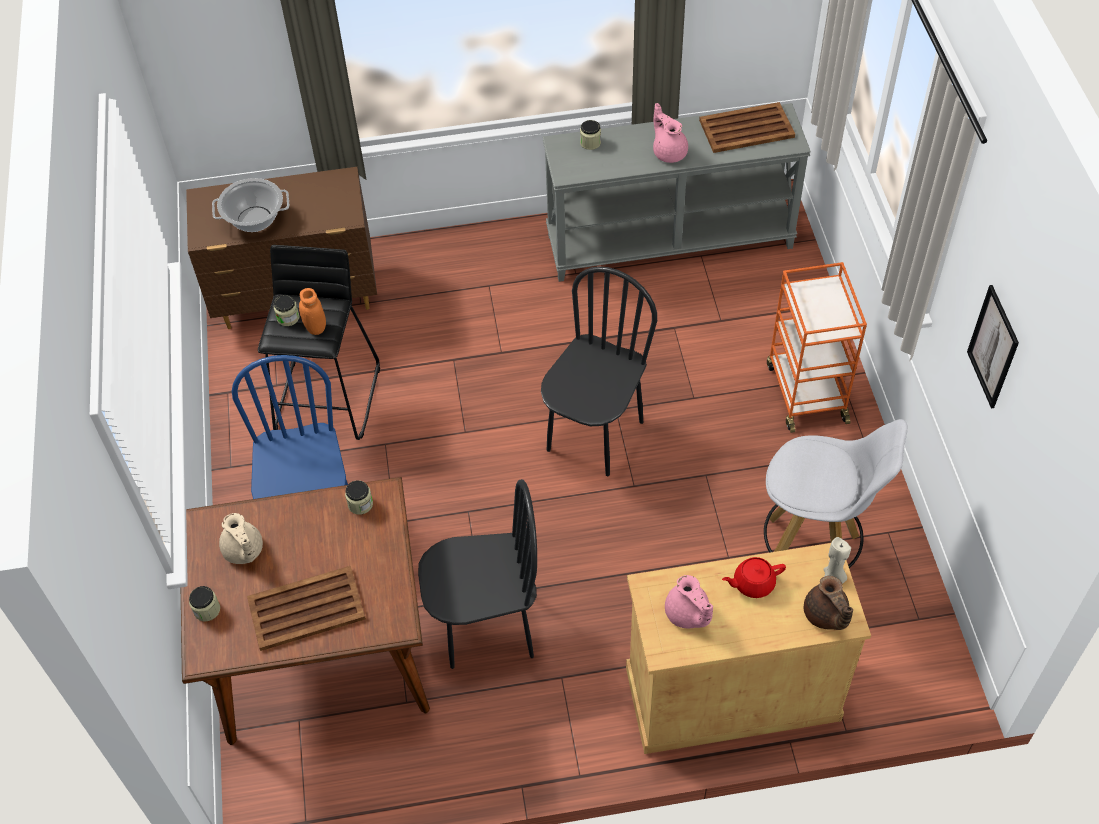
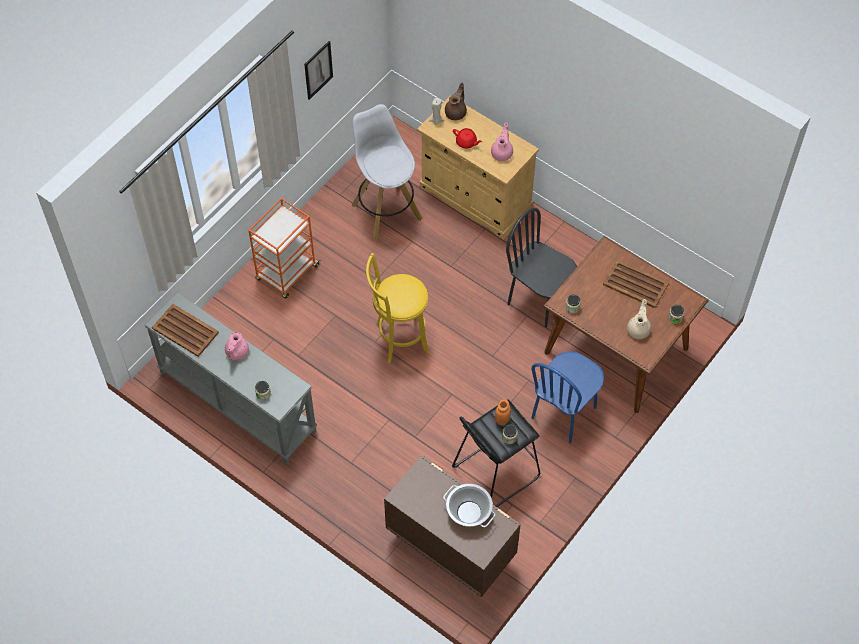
camera: 135 degrees left, 5 degrees up
(594, 435) = (399, 339): black chair -> yellow stool

